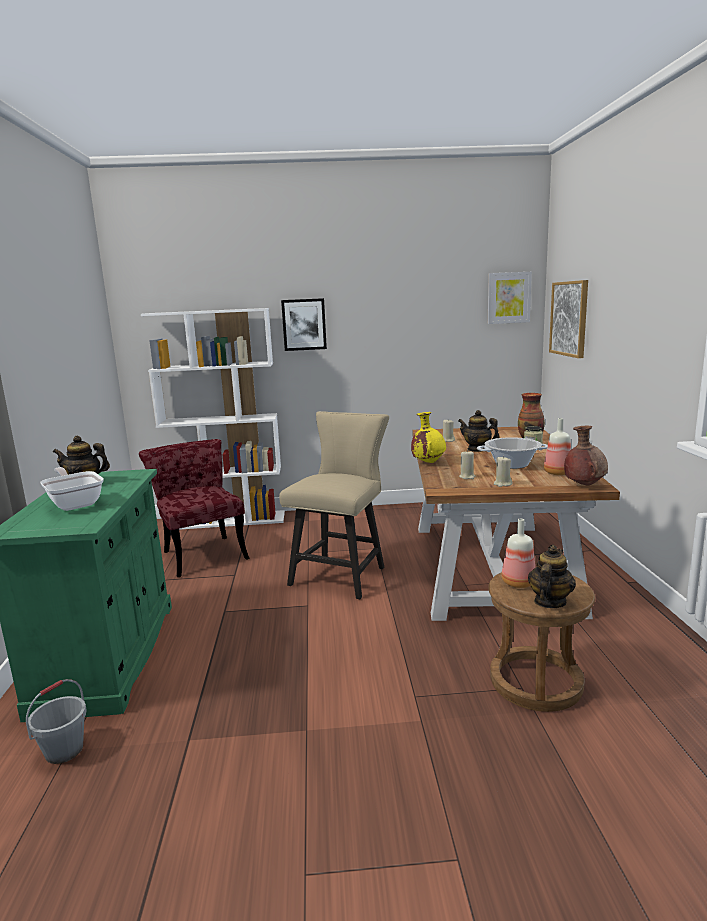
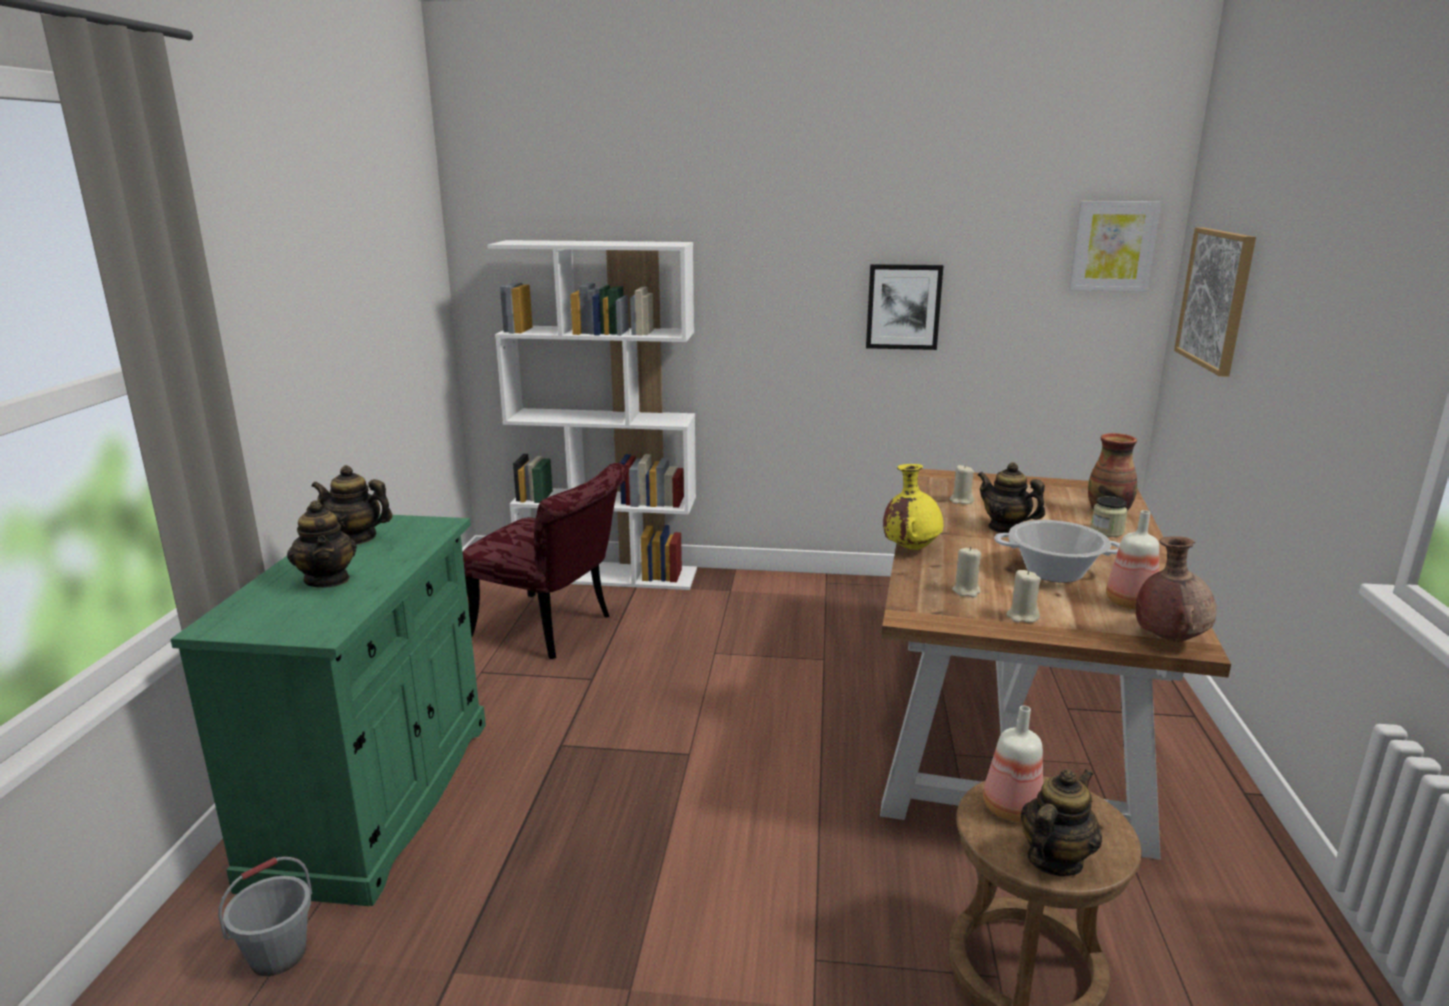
camera: 10 degrees right, 5 degrees up
(75, 503) = (327, 580): frying pan -> teapot
(201, 552) = (553, 629): red chair -> red chair turned 135 degrees clockwise
(304, 324) = (749, 272): picture -> picture (903, 306)
(342, 573) = (758, 701): beige chair -> none

